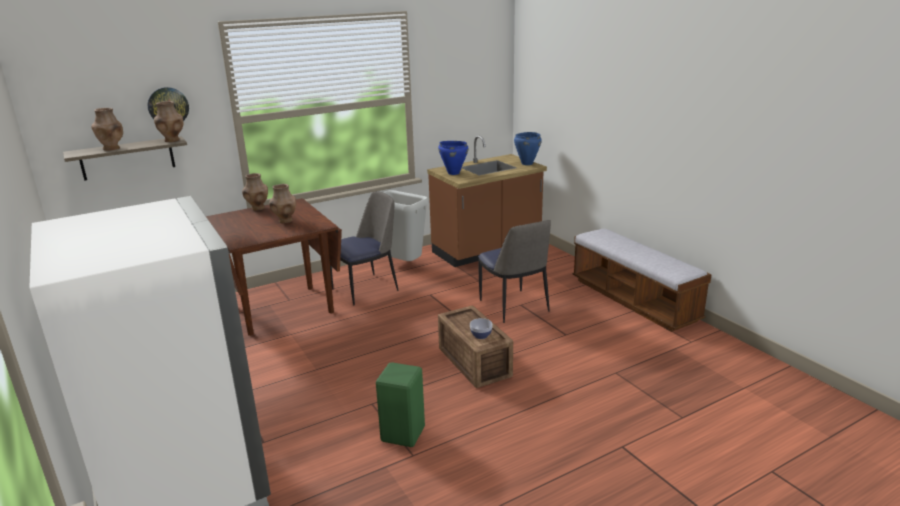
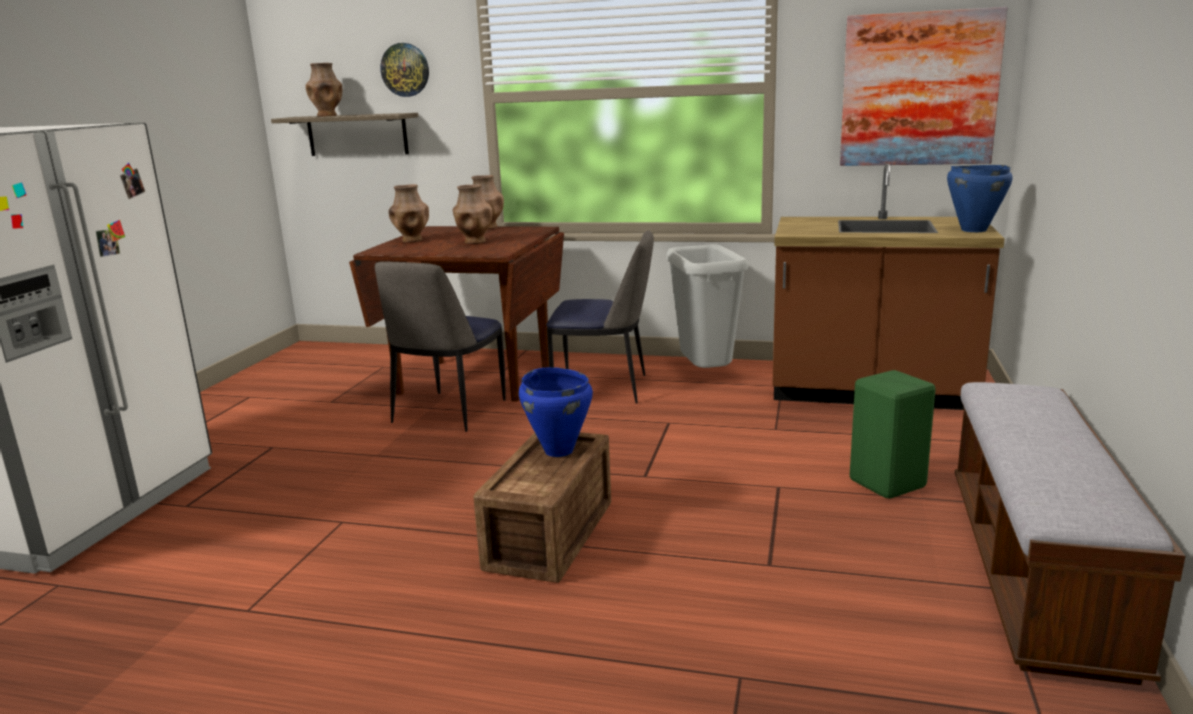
camera: 45 degrees right, 5 degrees down
(172, 140) = (393, 113): brown vase -> brown vase (412, 240)
(403, 435) = (291, 579): green stool -> green stool (887, 485)
(453, 173) = (805, 225): blue cooking pot -> blue cooking pot (559, 450)
(475, 94) = (919, 89): none -> picture
(481, 335) = (532, 479): bowl -> none
(514, 307) = (761, 486): chair -> chair (448, 413)

